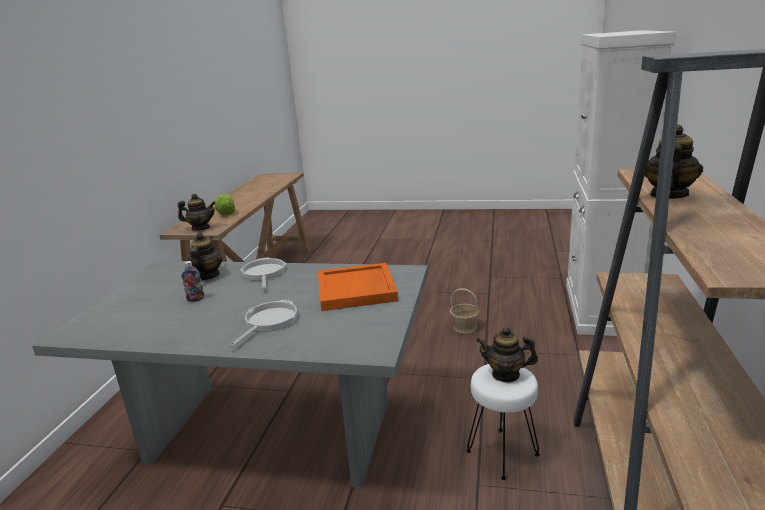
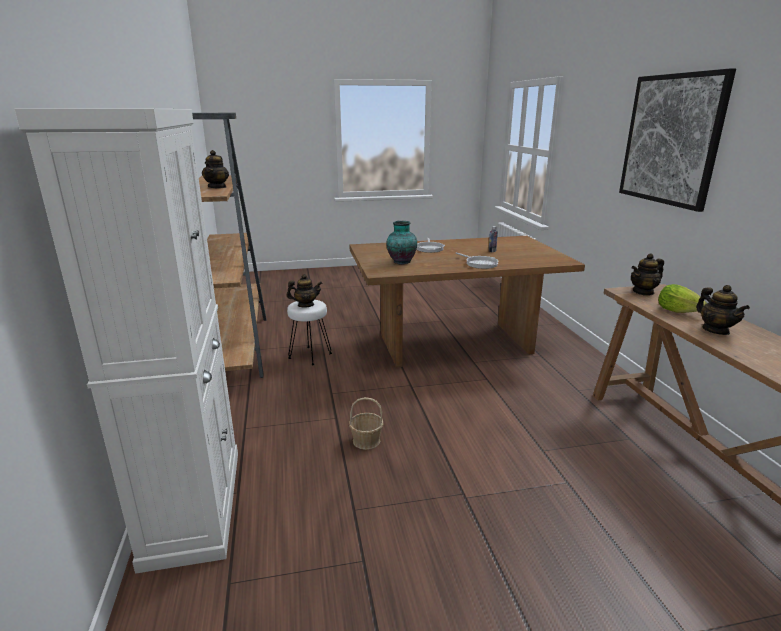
camera: 155 degrees right, 0 degrees up
(101, 105) = (671, 140): none -> picture
(207, 276) = (516, 260): teapot -> teapot (715, 330)
(270, 432) = (454, 343): grey dining table -> brown dining table
(357, 290) = (401, 262): orange tray -> vase

